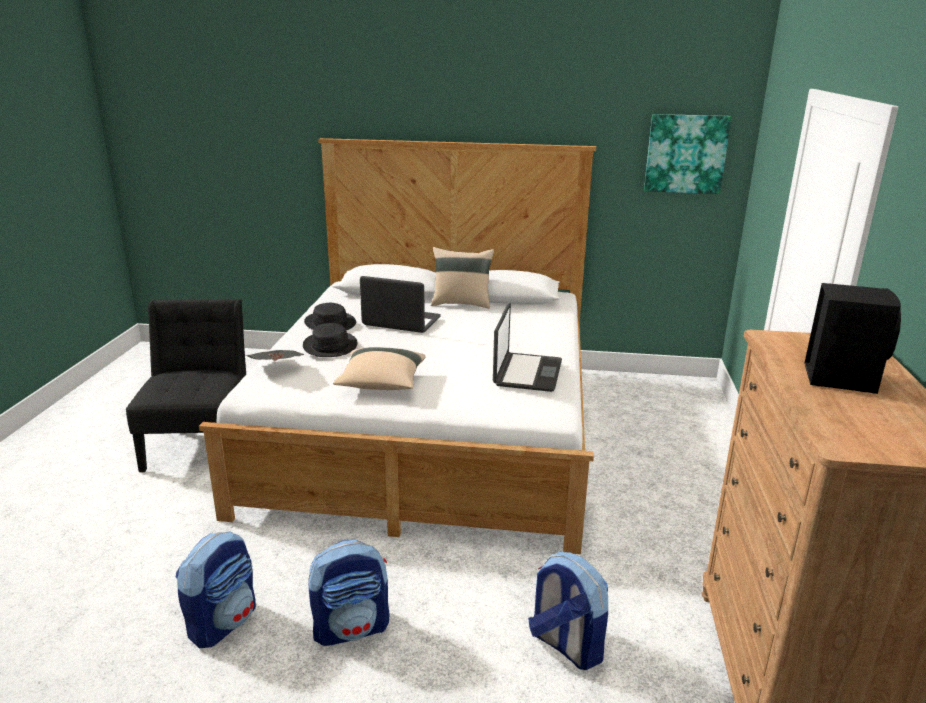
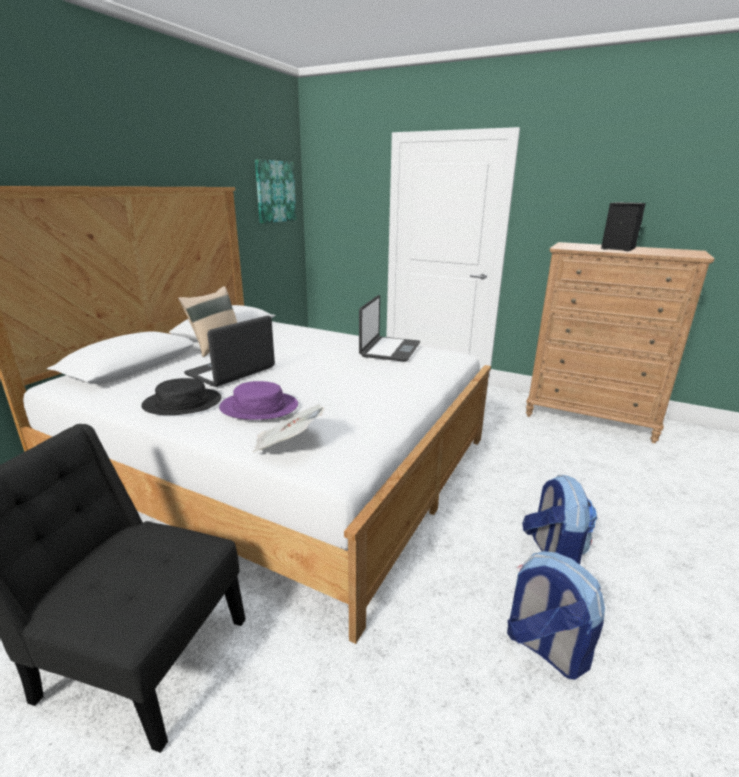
camera: 70 degrees left, 0 degrees up
(330, 346) = (259, 407): black hat -> purple hat
(381, 384) = (370, 398): beige pillow -> none
(527, 373) = (389, 350): laptop -> laptop turned 75 degrees clockwise
(565, 645) = (567, 465): backpack -> none

